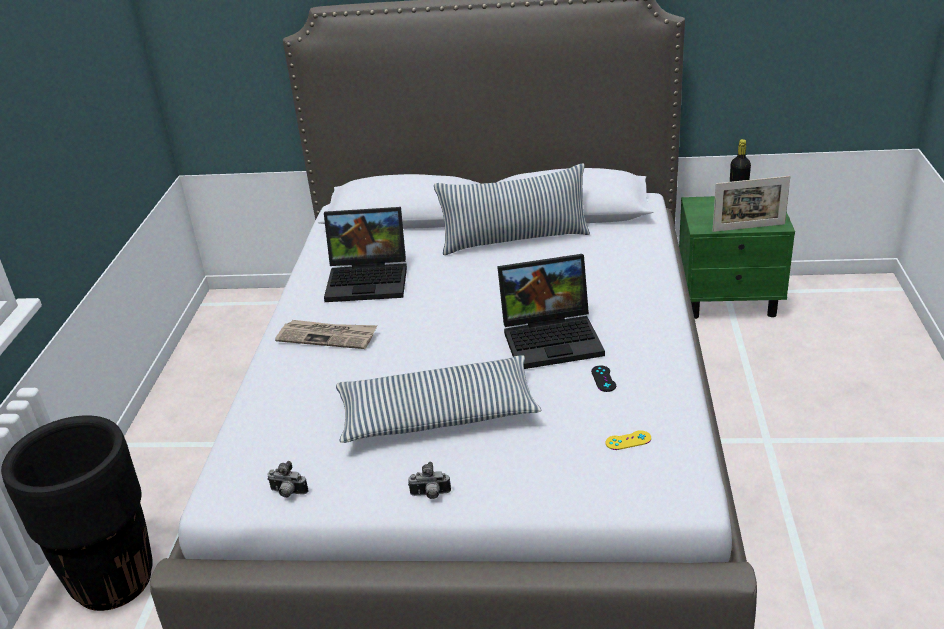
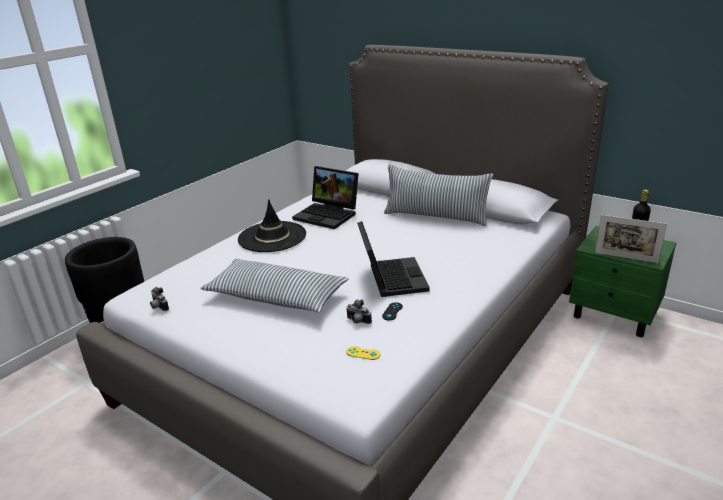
camera: 30 degrees right, 5 degrees down
(327, 336) = (272, 237): newspaper -> black hat
(430, 495) = (220, 337): camera -> camera (357, 322)
(553, 338) = (390, 277): laptop -> laptop turned 120 degrees counterclockwise

